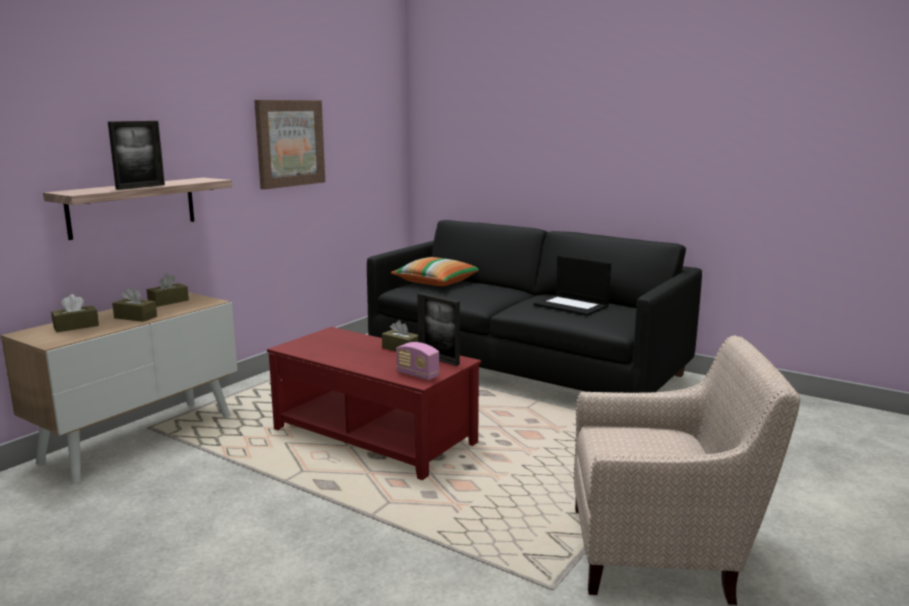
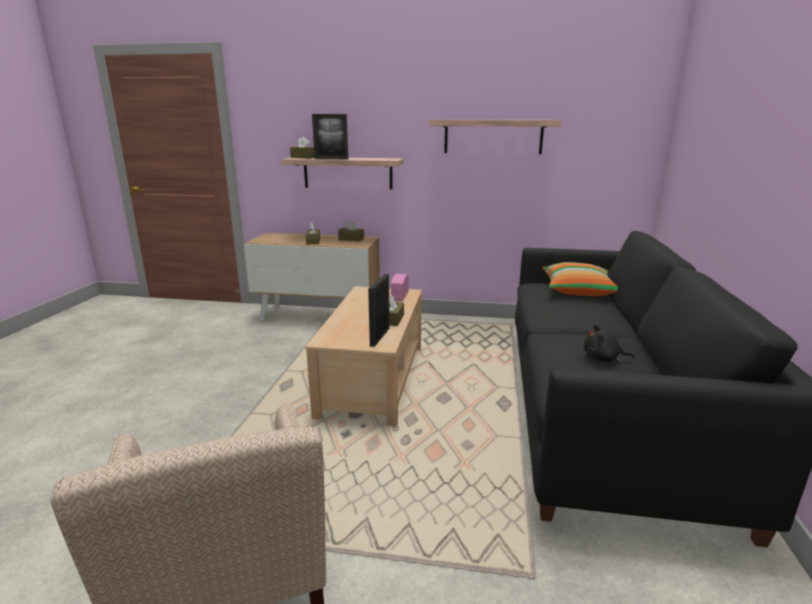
camera: 65 degrees right, 5 degrees up
(76, 326) = (287, 237): brown tissue box -> brown tissue box (303, 157)
(289, 143) = (493, 136): picture -> shelf
(375, 436) = (374, 380): red coffee table -> beige coffee table
(417, 375) = (335, 337): radio -> radio (399, 297)
(572, 306) = (603, 358): laptop -> black plush toy

